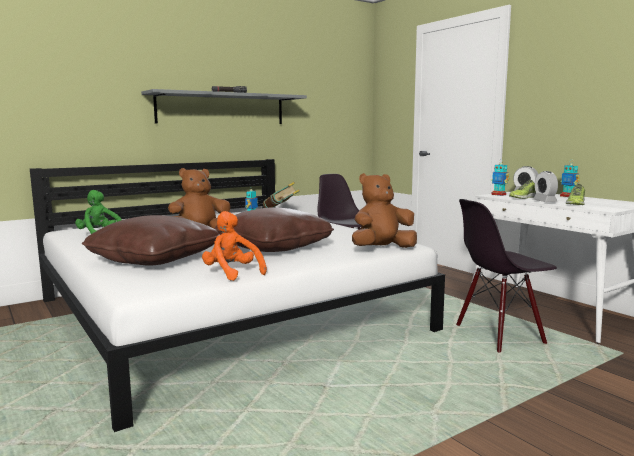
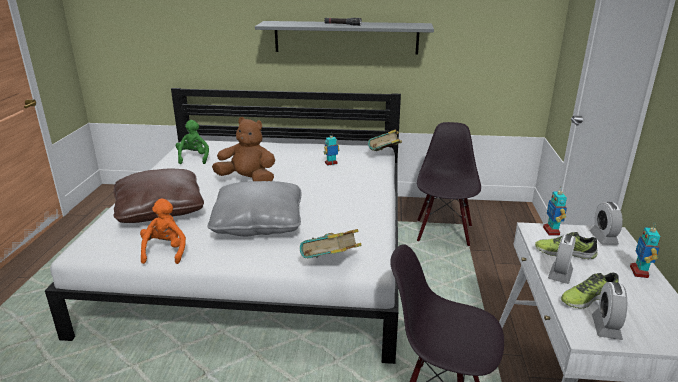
camera: 40 degrees right, 15 degrees up
(274, 248) = (258, 223): brown pillow -> grey pillow
(382, 249) = (331, 263): brown plush toy -> book
(606, 207) = (606, 327): none -> alarm clock

